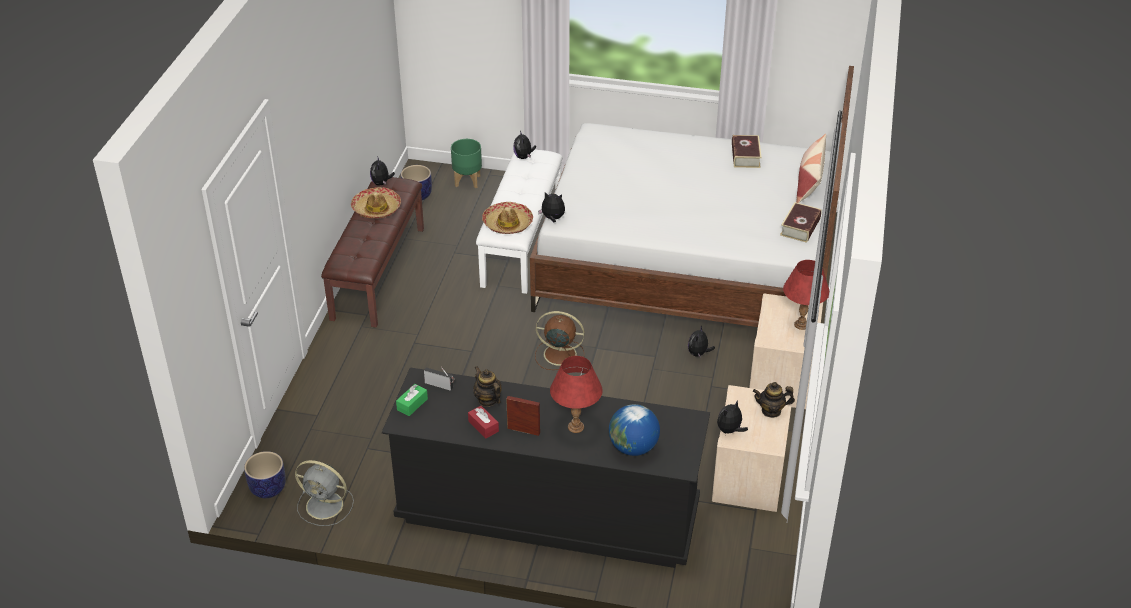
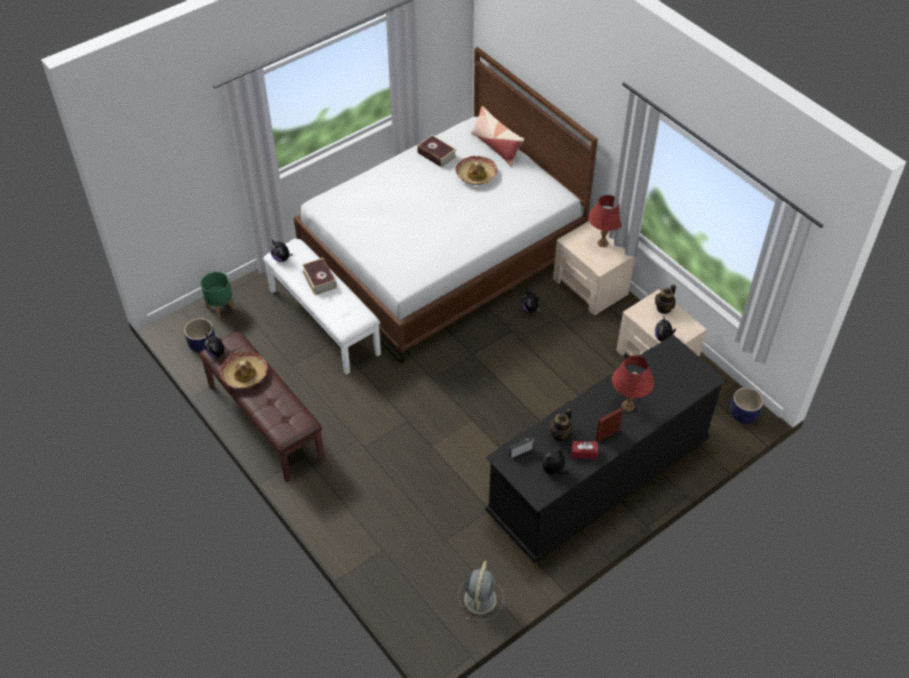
camera: 50 degrees left, 10 degrees up
(267, 489) = (430, 624): planter -> planter (743, 415)
(326, 506) = (480, 598): grey fan -> grey fan turned 45 degrees counterclockwise
(412, 404) = (526, 478): green tissue box -> none
(487, 400) = (560, 434): teapot -> teapot turned 60 degrees counterclockwise
(507, 223) = (347, 314): hat -> hat (476, 175)
(552, 218) = (393, 286): plush toy -> plush toy (553, 470)
(558, 354) = (459, 377): brown fan -> none
(633, 447) = (672, 390): globe -> none
(800, 227) = (534, 180): book -> book (319, 279)

